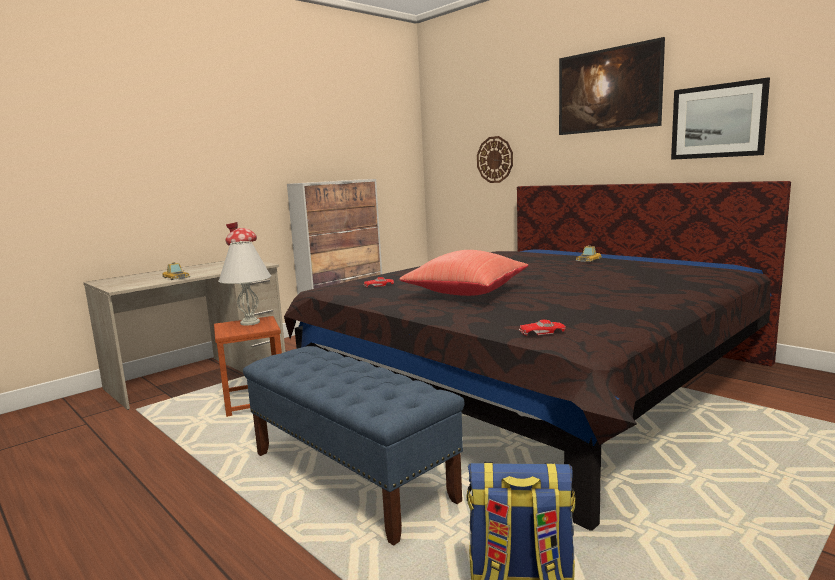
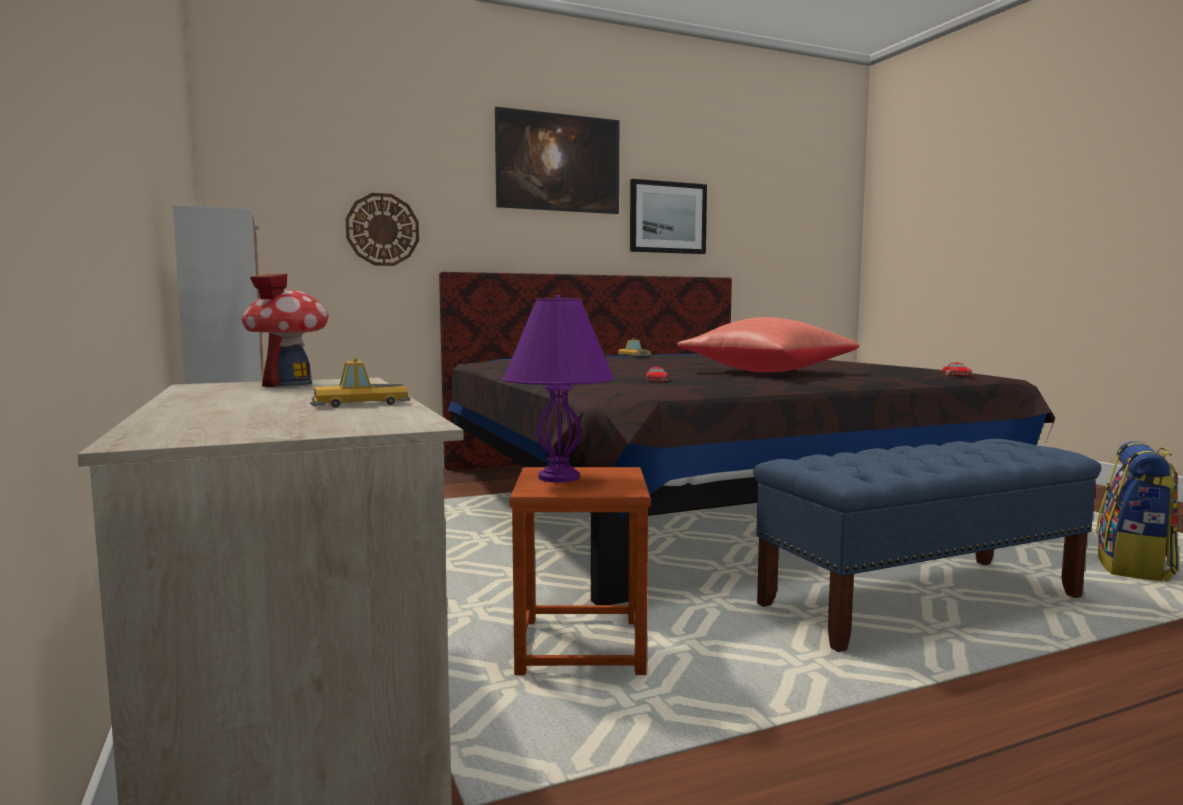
camera: 70 degrees left, 5 degrees down
(250, 323) = (560, 477): white table lamp -> purple table lamp

